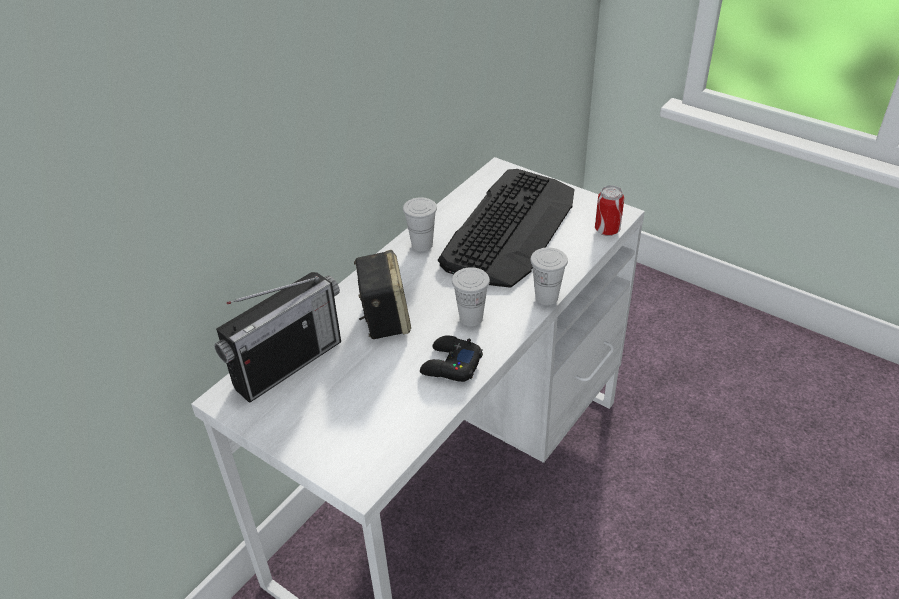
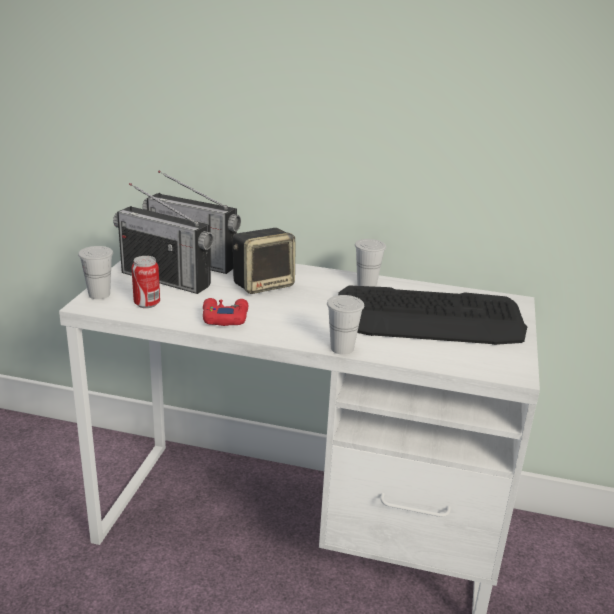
camera: 65 degrees right, 15 degrees down
(326, 398) = (166, 279): none -> radio
(450, 365) = (224, 317): black game controller -> red game controller
(471, 318) = (288, 318): white cup -> white cup (99, 294)
(607, 230) = (478, 369): can -> can (147, 304)

